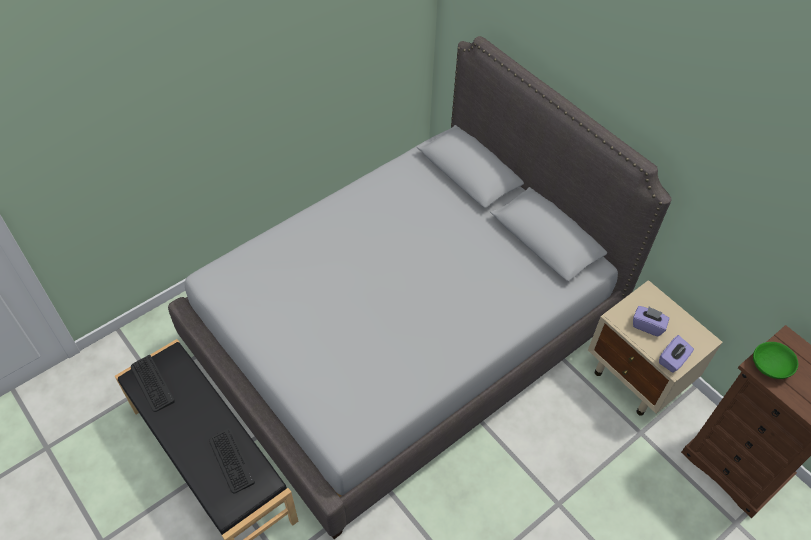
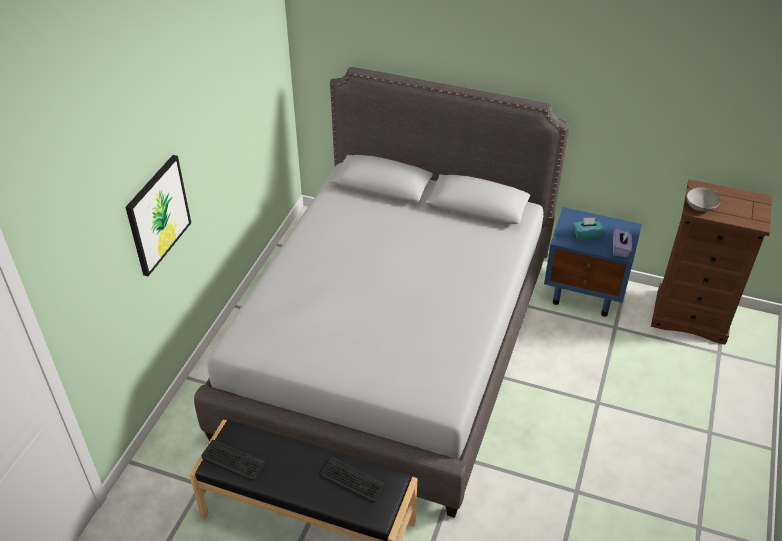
camera: 30 degrees left, 10 degrees down
(185, 125) = (158, 215): none -> picture
(637, 378) = (585, 293): beige nightstand -> blue nightstand
(647, 326) = (586, 235): purple tissue box -> turquoise tissue box
(770, 367) = (701, 207): green bowl -> grey bowl

